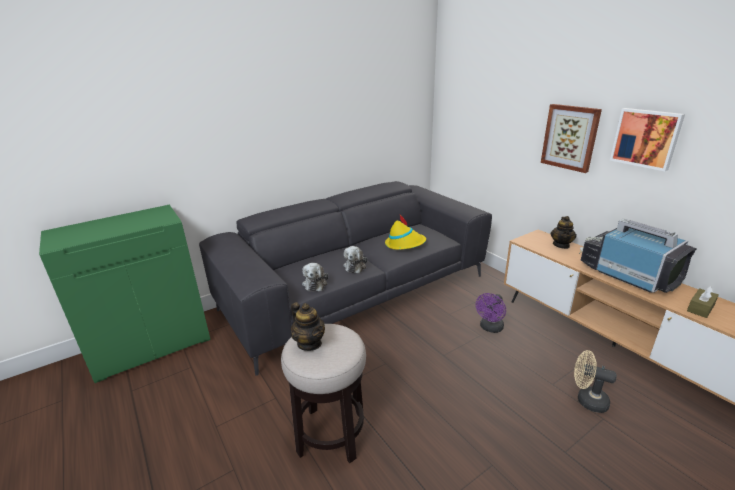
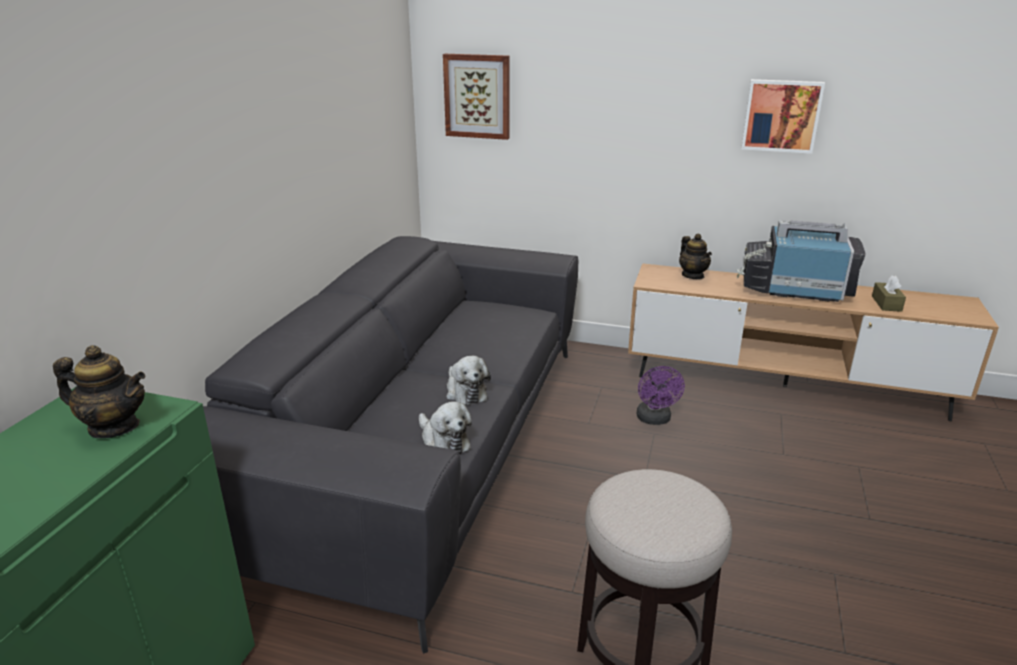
camera: 40 degrees left, 0 degrees up
(309, 343) = (643, 512): teapot -> teapot (114, 427)
(405, 244) = (492, 335): yellow hat -> none
(570, 137) = (677, 125): picture -> picture (477, 96)
(587, 400) = (827, 455): beige fan -> none

